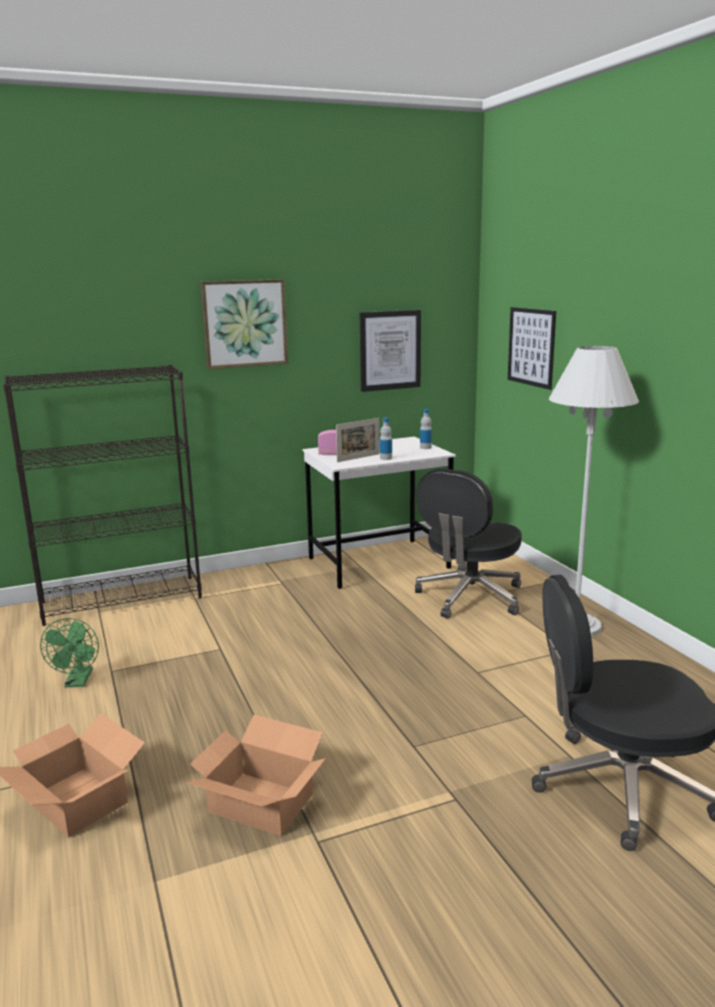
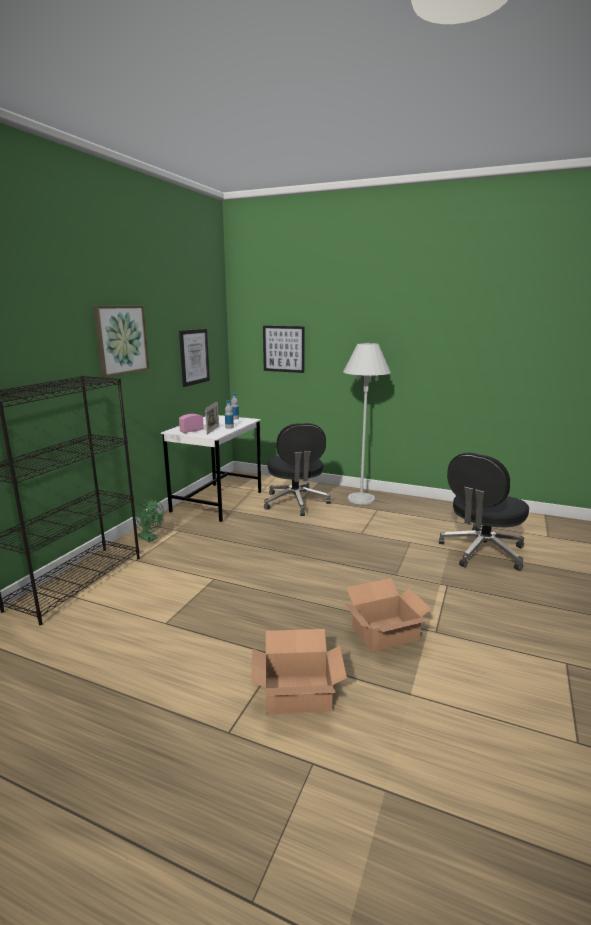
camera: 45 degrees left, 0 degrees up
(78, 682) = (154, 640): green fan -> green fan (150, 538)

